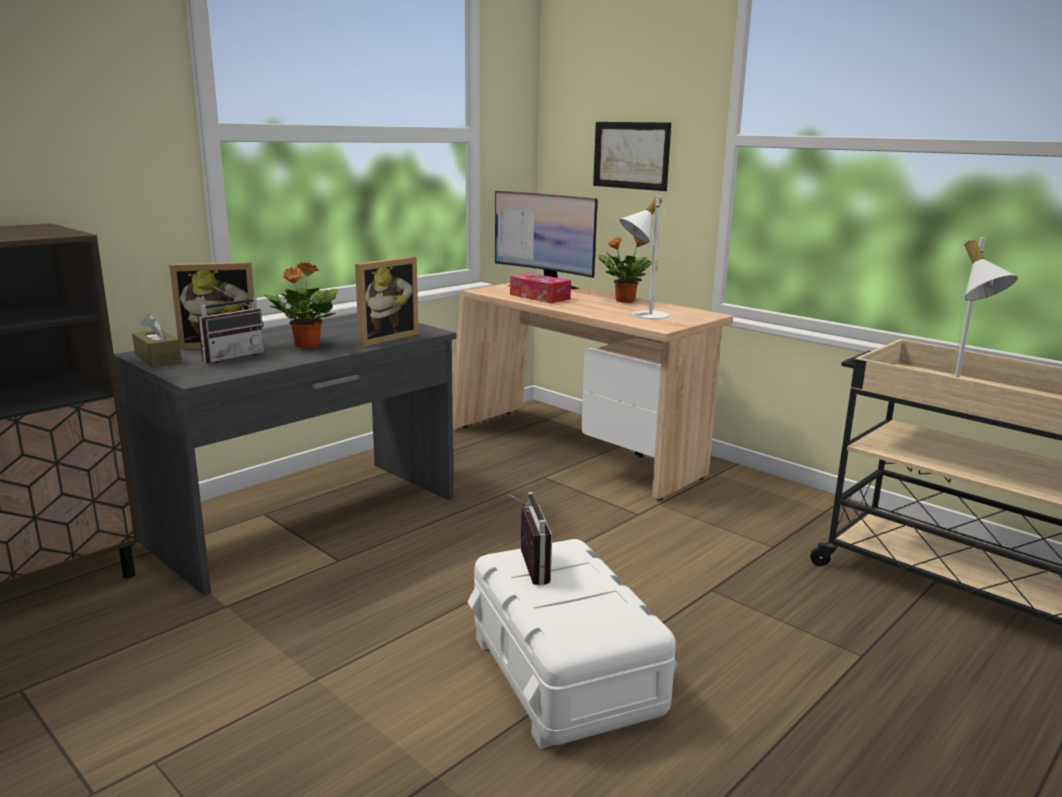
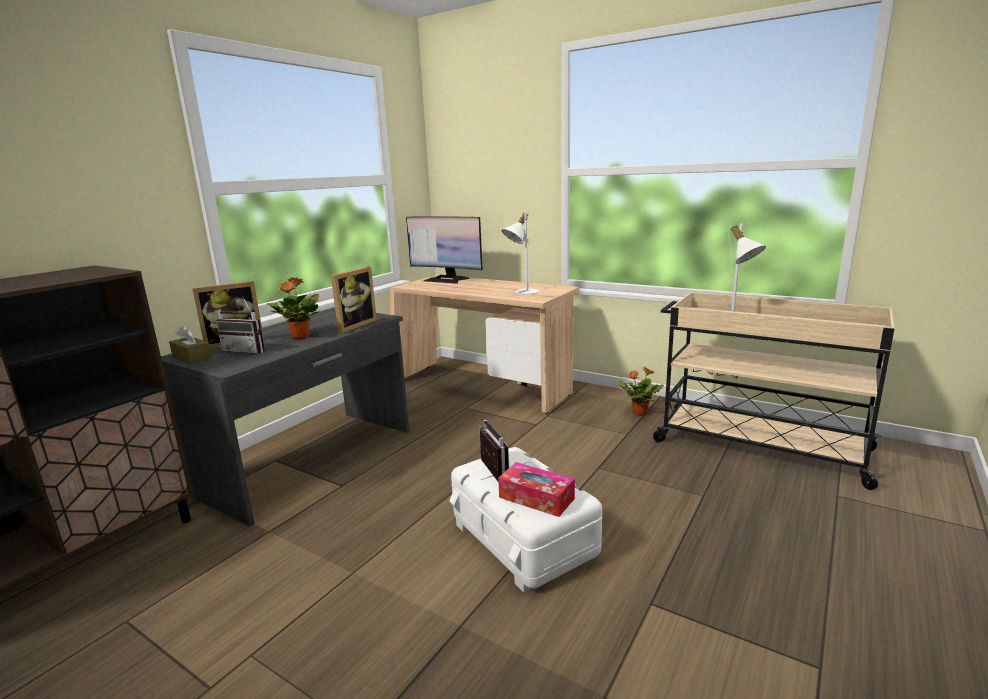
camera: 10 degrees left, 0 degrees up
(231, 356) = (248, 350): radio -> radio turned 75 degrees clockwise
(539, 297) = (448, 286): tissue box -> tissue box (536, 498)
(624, 301) = (505, 284): potted plant -> potted plant (639, 413)
(631, 155) = (496, 186): picture -> none

